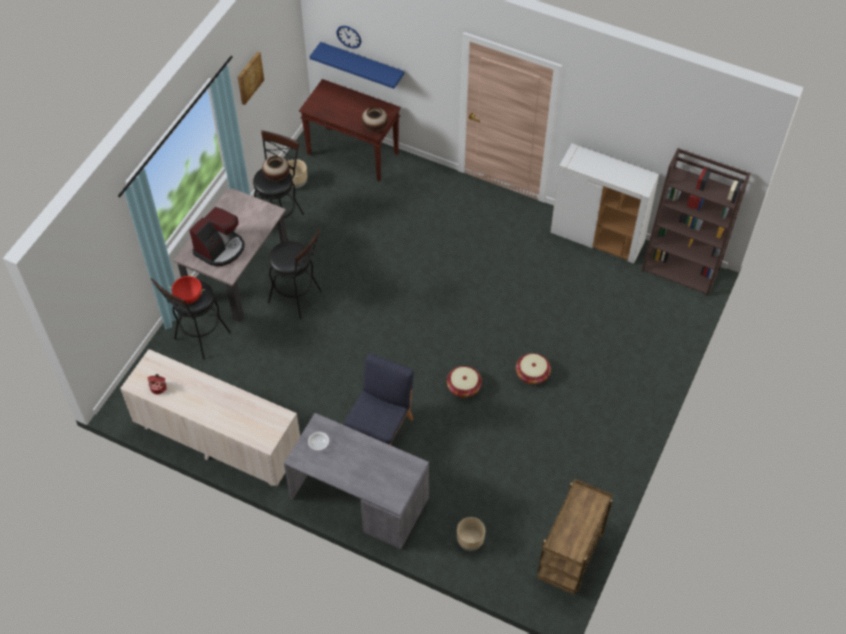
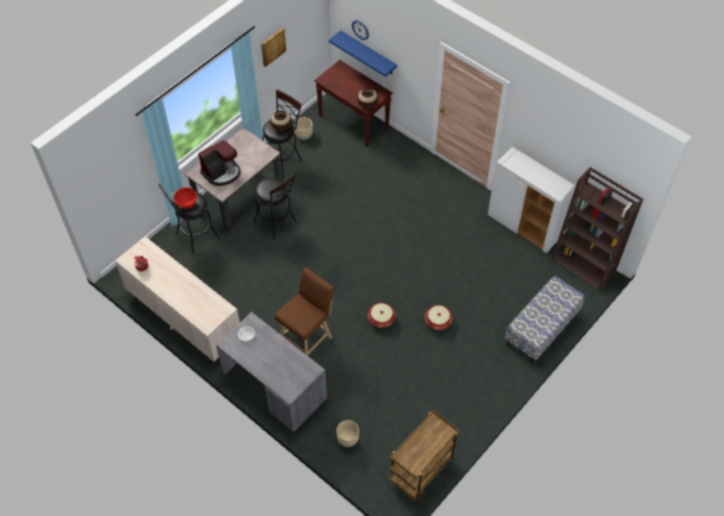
camera: 15 degrees right, 0 degrees up
(381, 430) = (307, 338): blue chair -> brown stool
(656, 356) = (541, 330): none -> bench

